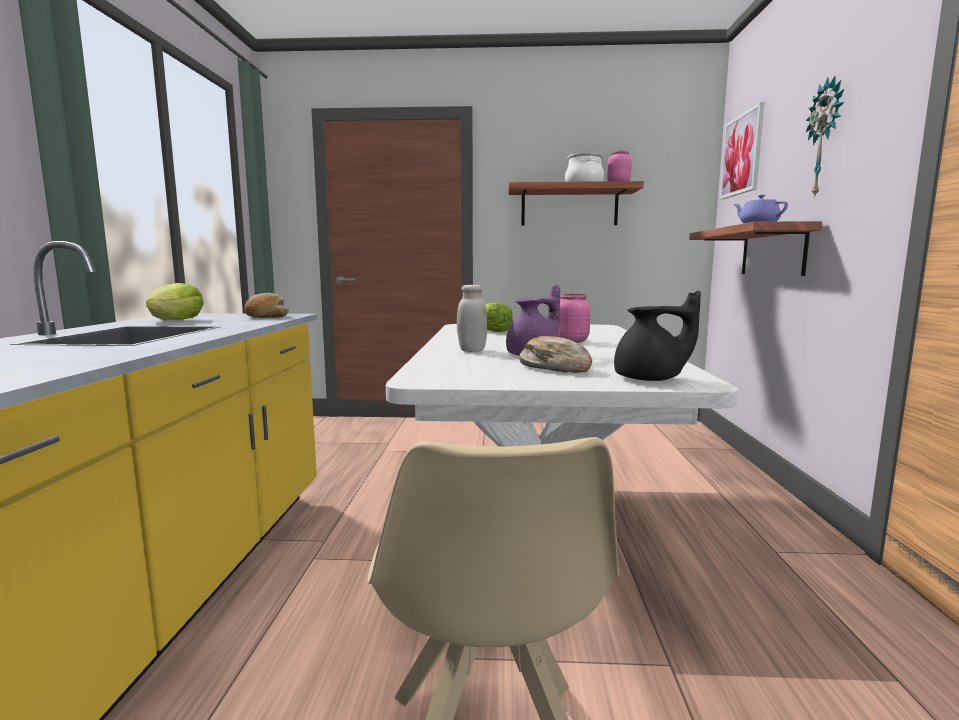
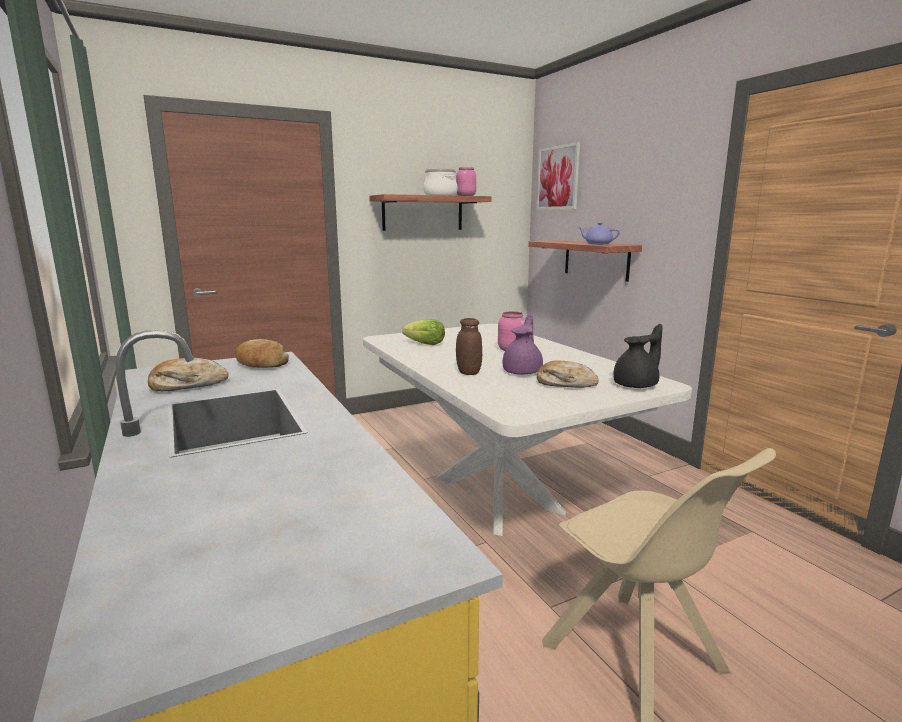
camera: 30 degrees left, 5 degrees up
(176, 320) = (188, 385): lettuce -> bread
(472, 350) = (468, 372): white jar -> brown jar
(826, 138) = (642, 187): wall clock -> none

